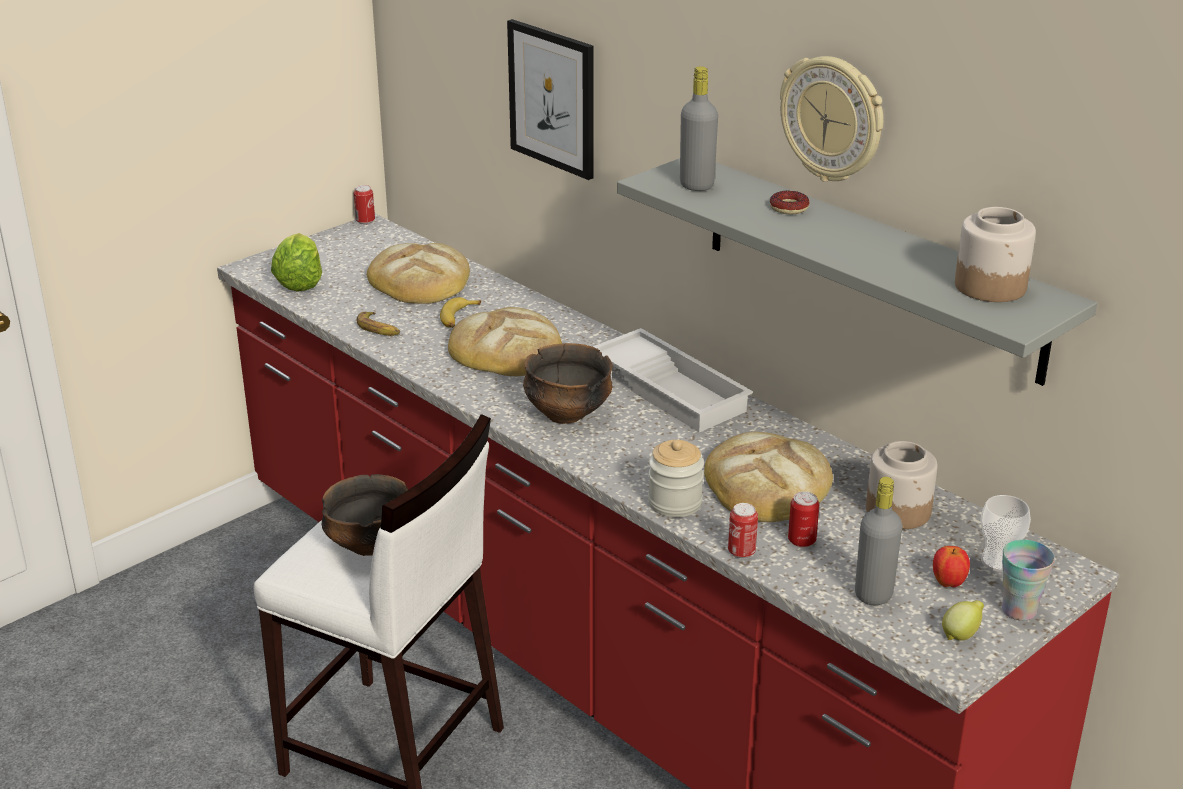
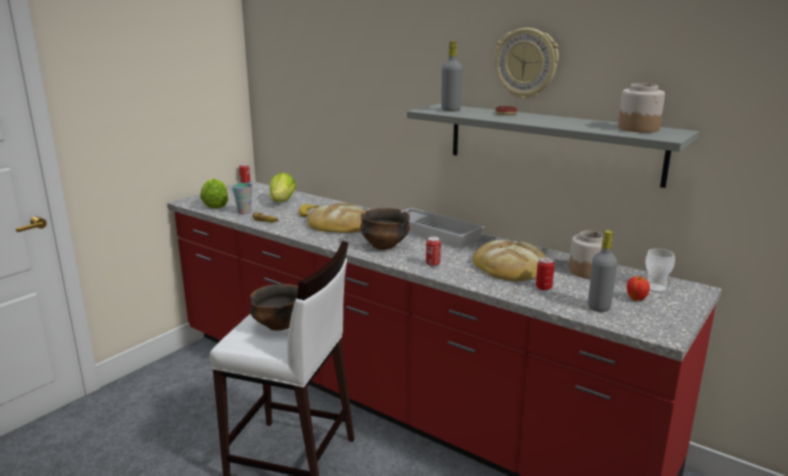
camera: 10 degrees left, 10 degrees down
(420, 280) = (282, 201): bread -> lettuce
(552, 98) = (354, 92): picture -> none
(675, 503) = (463, 277): jar -> none
(741, 552) = (513, 295): can -> can (433, 264)
(961, 635) = (660, 321): lemon -> none
(1018, 610) = (683, 307): cup -> cup (244, 212)

